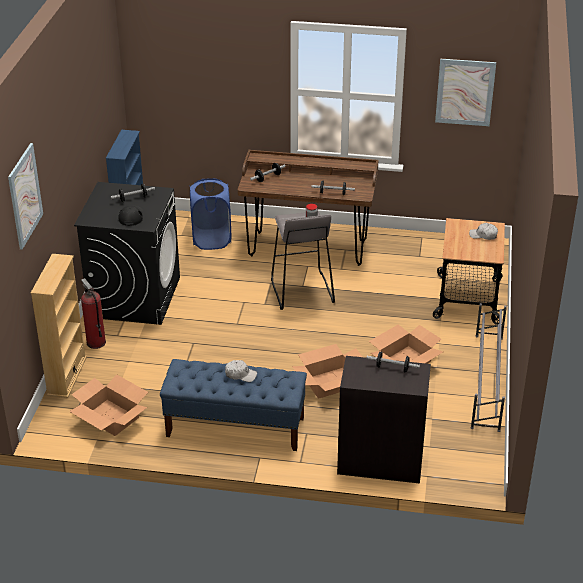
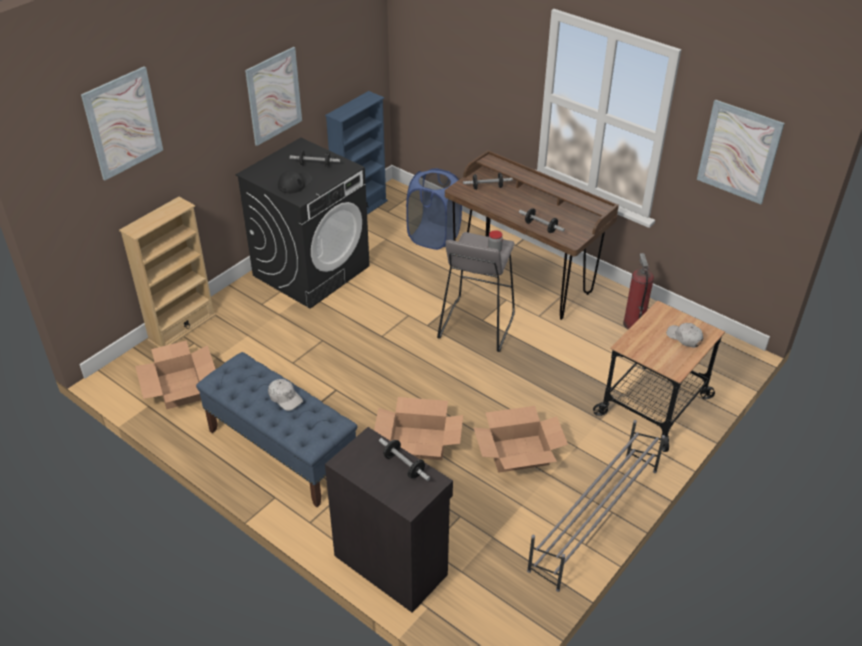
camera: 30 degrees right, 5 degrees up
(82, 149) = (274, 96): none -> picture
(95, 342) = (236, 304): fire extinguisher -> fire extinguisher (633, 324)

